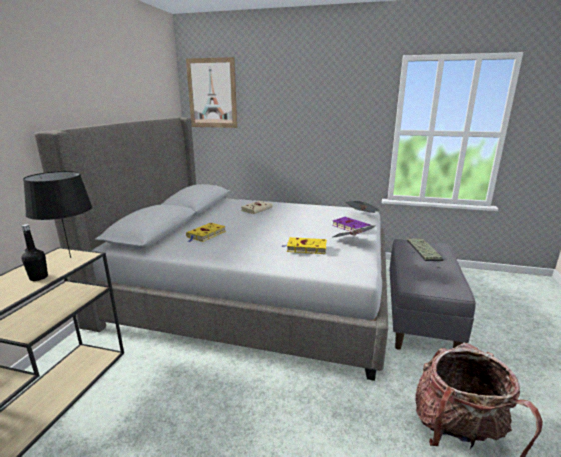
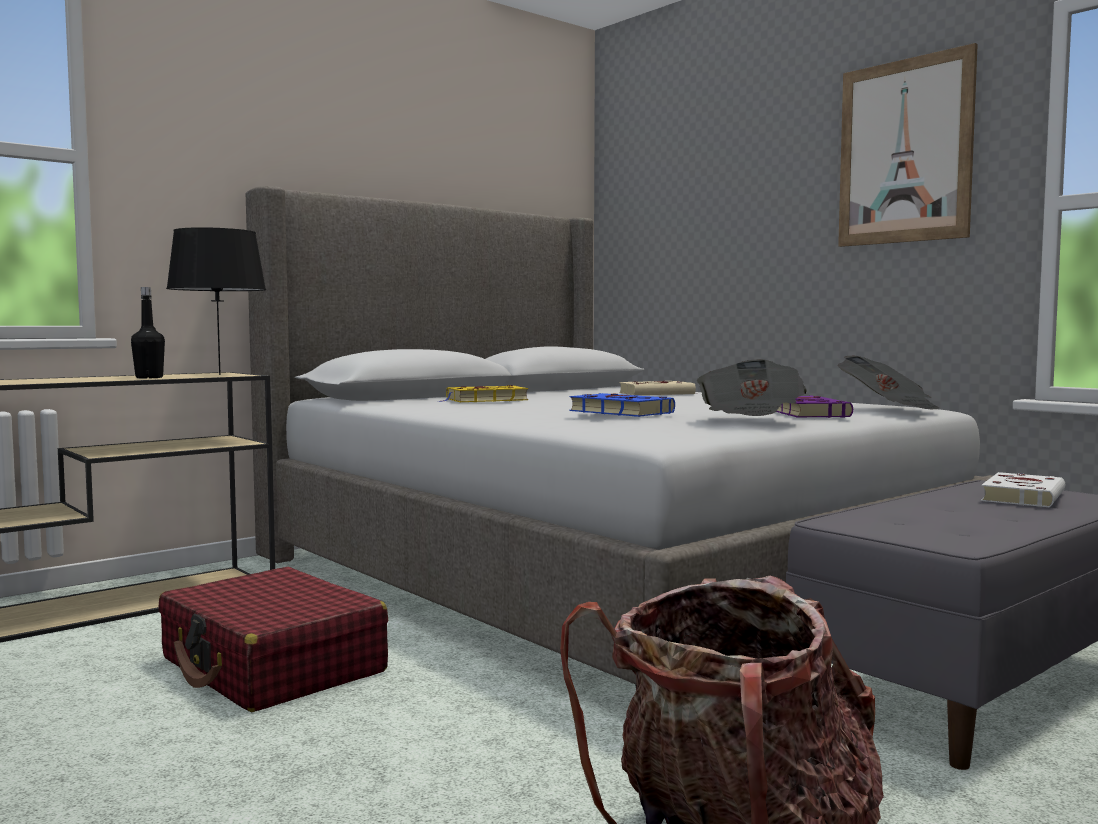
camera: 35 degrees right, 15 degrees down
(195, 412) = (273, 666): none -> red suitcase
(212, 93) = (646, 169): picture -> picture (904, 151)
(305, 248) = (618, 412): yellow book -> blue book
(422, 250) = (1023, 497): keyboard -> white book

